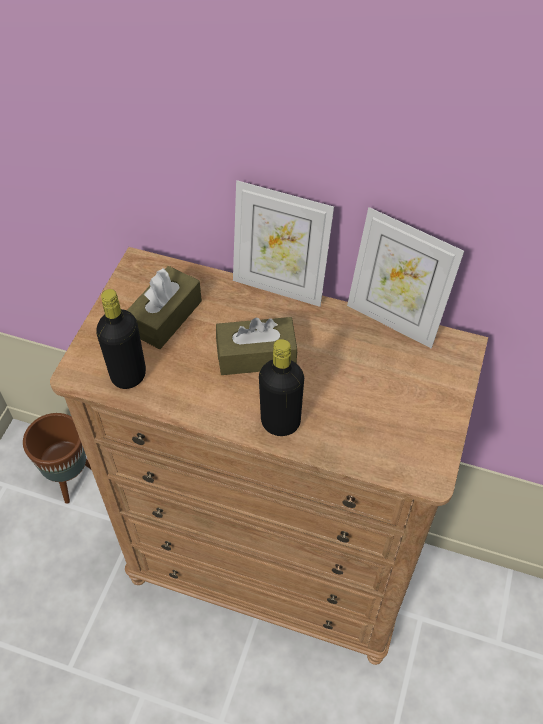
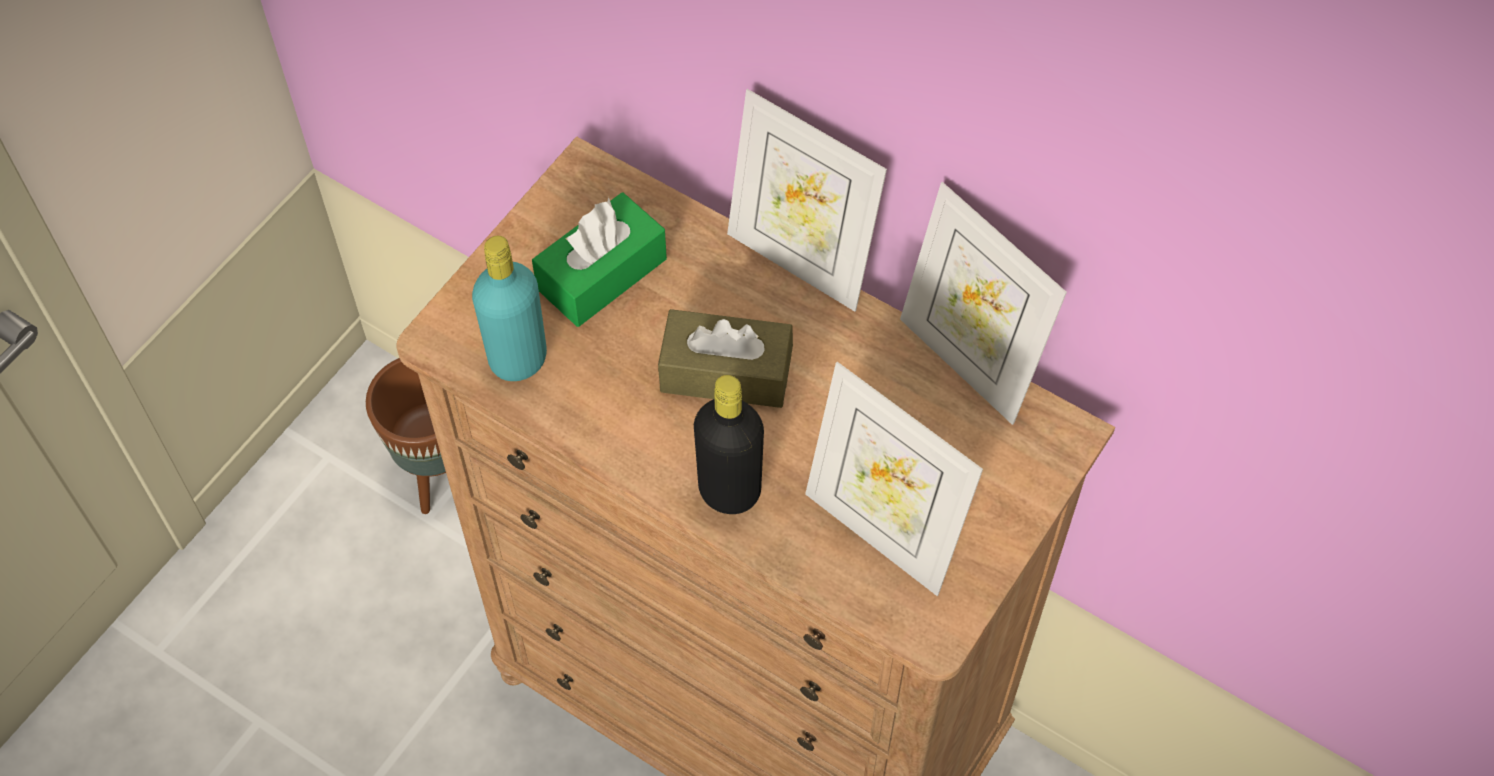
camera: 15 degrees right, 5 degrees up
(128, 375) = (518, 359): black bottle -> turquoise bottle
(165, 317) = (602, 274): brown tissue box -> green tissue box
(379, 425) = (882, 532): none -> picture frame

